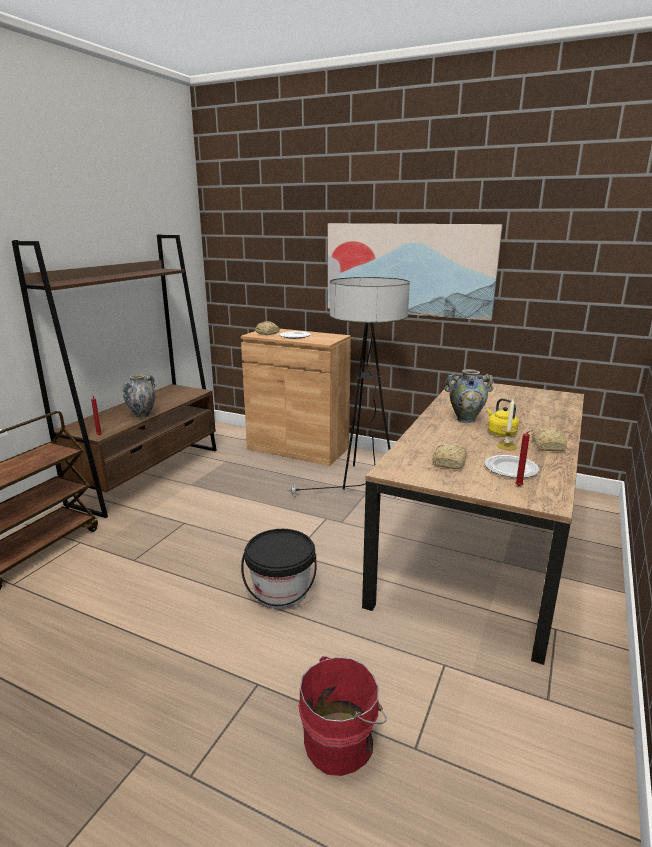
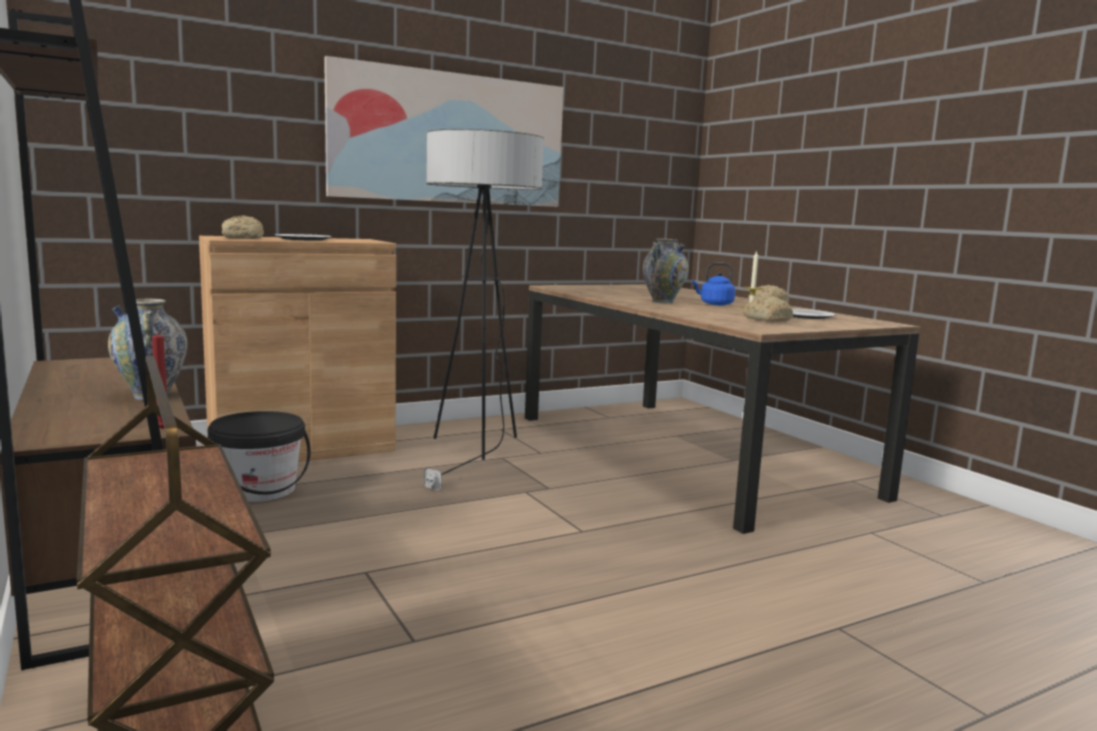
camera: 55 degrees left, 10 degrees down
(281, 592) = (660, 562): black bucket -> black bucket (259, 490)
(342, 741) = (960, 610): red bucket -> none
(500, 432) = (714, 304): yellow kettle -> blue kettle
(520, 486) = (847, 321): red candle -> none

